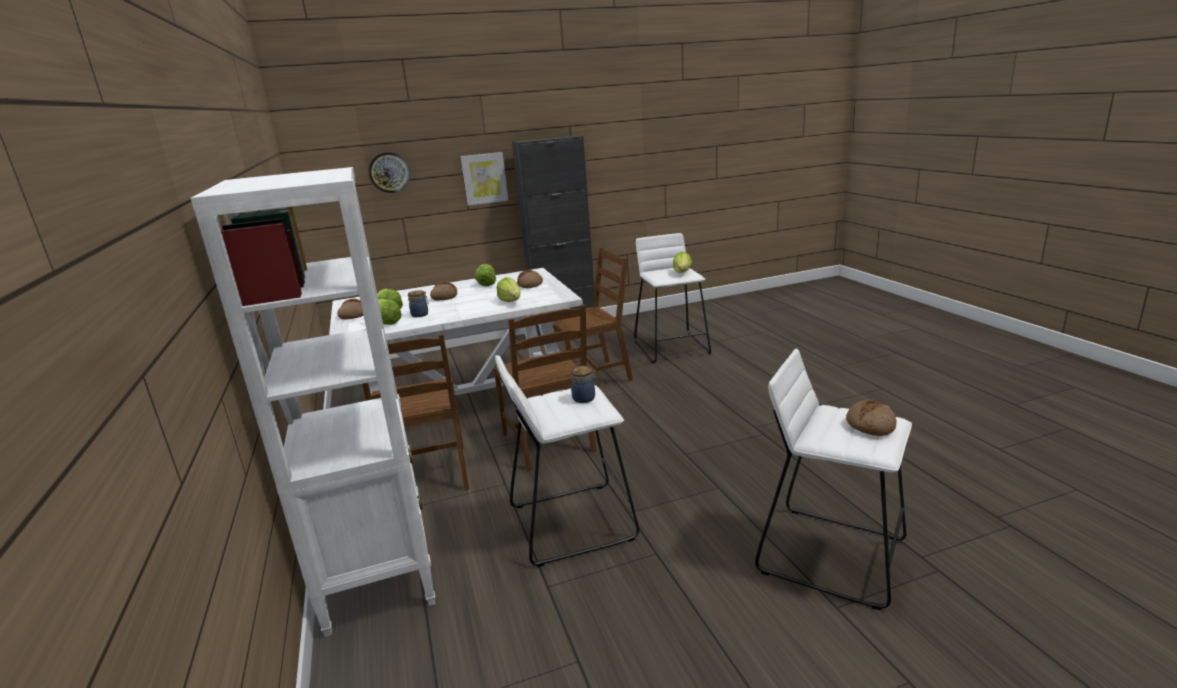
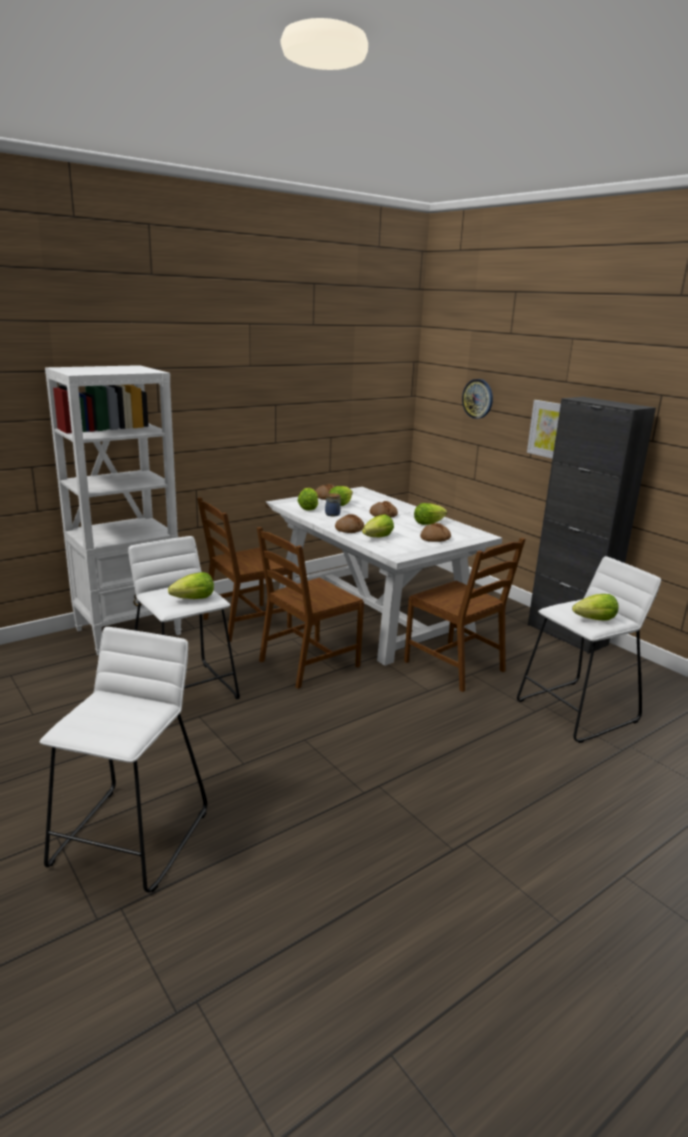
camera: 70 degrees right, 0 degrees up
(585, 398) = (194, 599): jar -> lettuce
(870, 425) = (116, 726): bread -> bread (349, 529)

